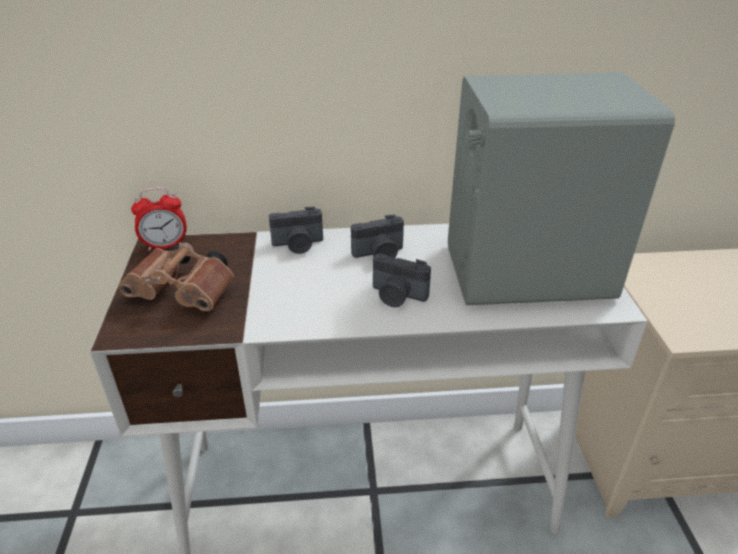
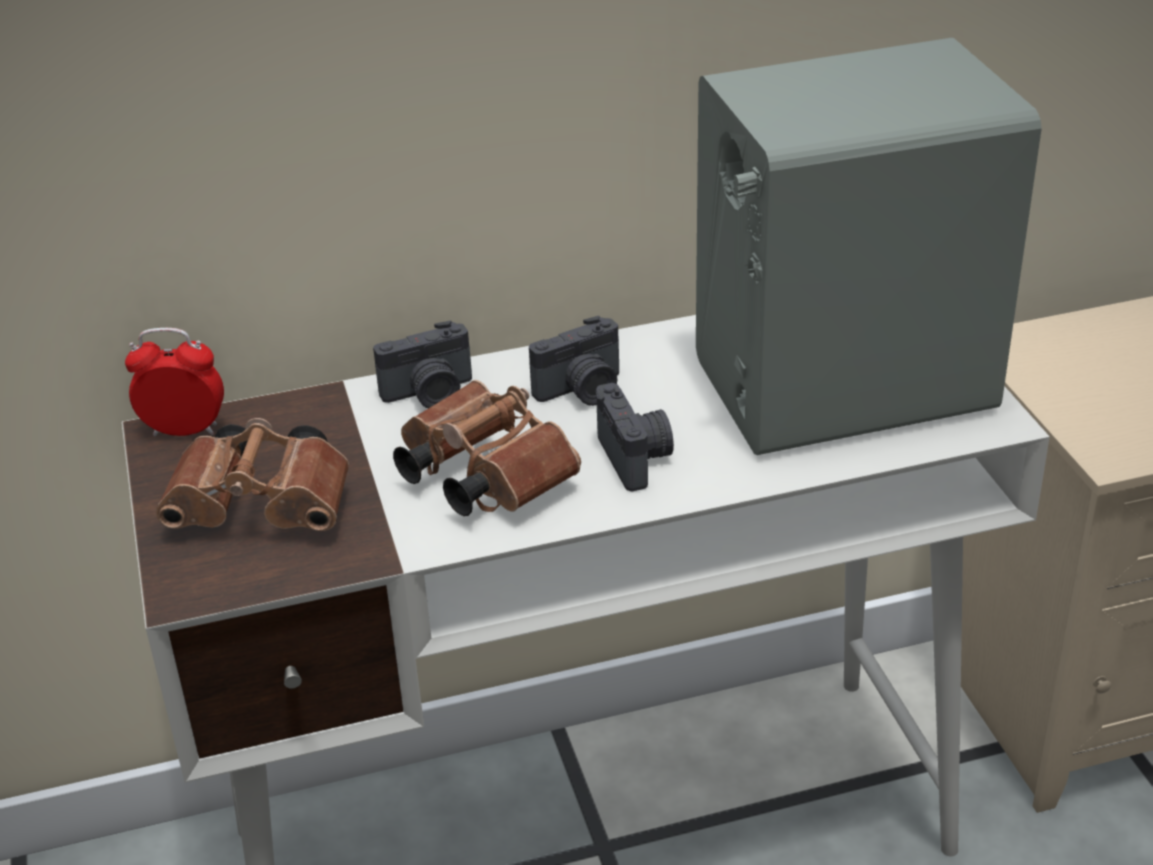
camera: 10 degrees left, 0 degrees up
(165, 245) = (184, 430): alarm clock -> alarm clock turned 150 degrees counterclockwise
(307, 293) = (480, 476): none -> brown binoculars
(397, 296) = (636, 458): camera -> camera turned 120 degrees counterclockwise

